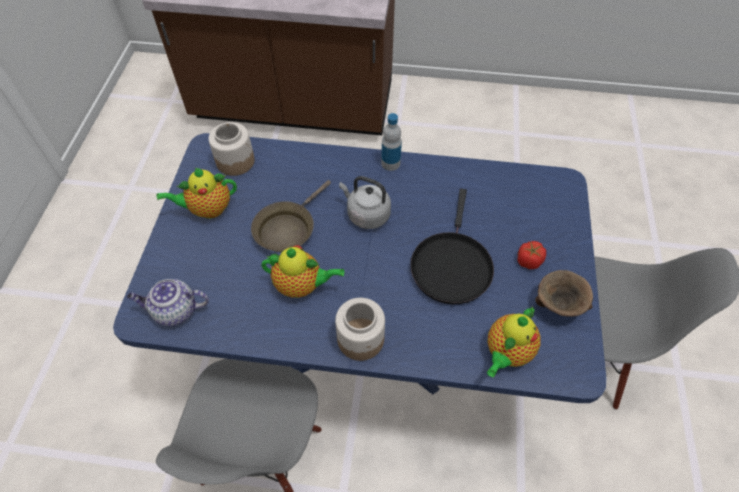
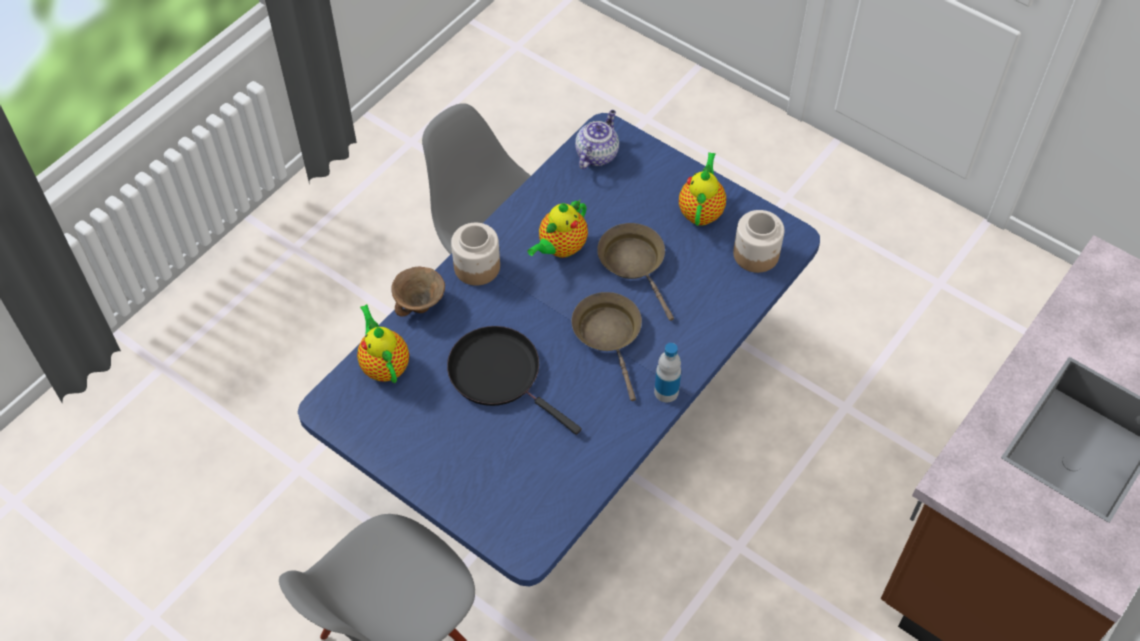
camera: 120 degrees right, 0 degrees up
(366, 214) = (609, 335): grey kettle -> brown frying pan
(528, 261) = (457, 443): tomato -> none
(559, 306) = (394, 436): brown bowl -> brown bowl (420, 305)

